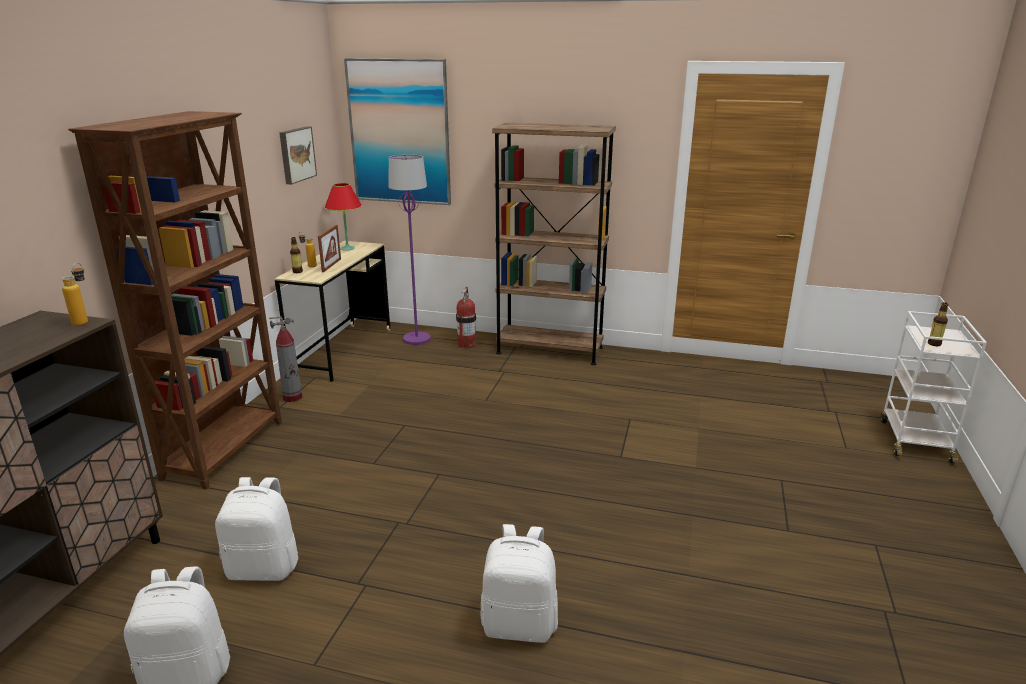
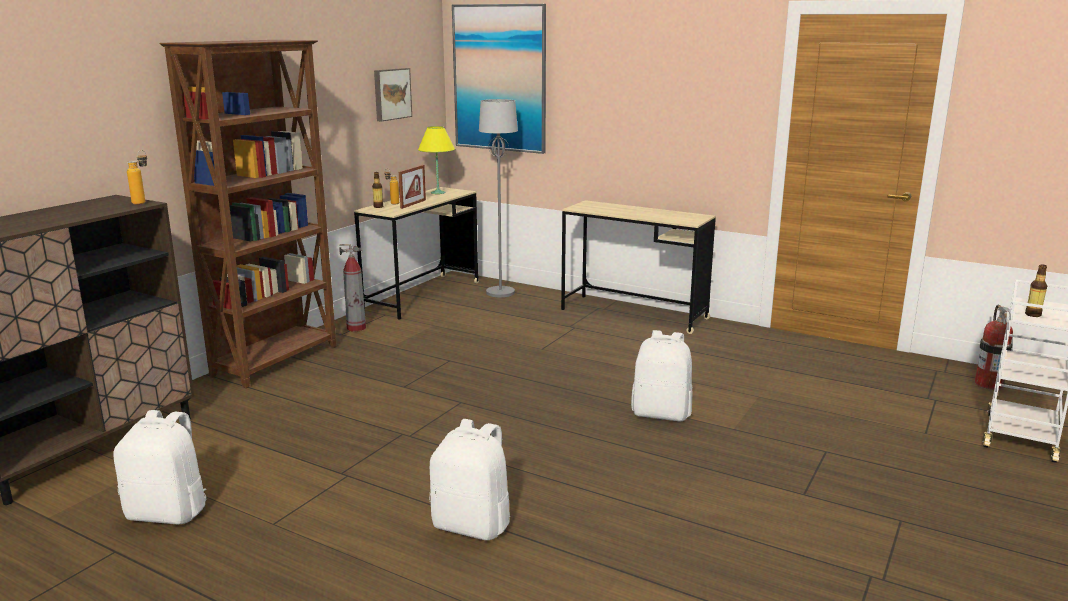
camera: 15 degrees right, 5 degrees down
(264, 568) = (266, 450): white backpack -> white backpack (661, 413)
(347, 248) = (438, 192): red table lamp -> yellow table lamp
(416, 339) = (500, 292): purple floor lamp -> grey floor lamp
(466, 345) = (548, 302): fire extinguisher -> fire extinguisher (988, 384)
(549, 350) = (634, 314): brown bookcase -> beige desk

